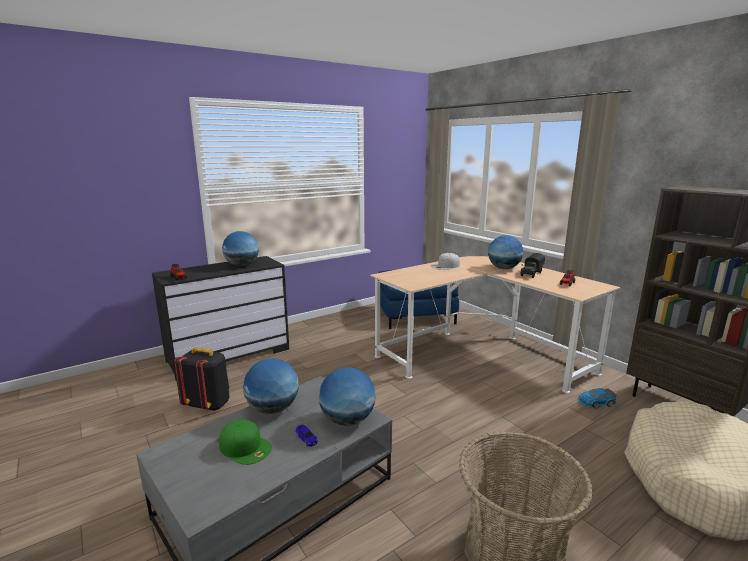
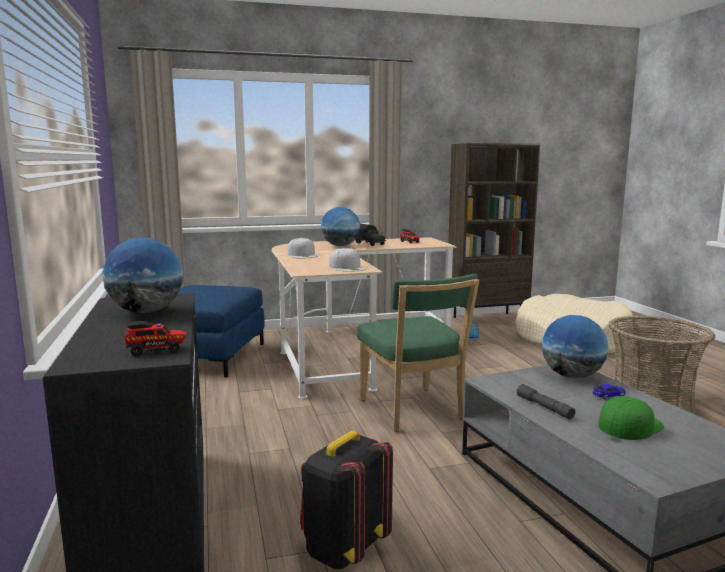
camera: 70 degrees left, 5 degrees down
(273, 409) = (544, 407): globe -> grey flashlight
(382, 399) = (413, 411): none -> green chair
(413, 281) = (347, 267): none -> white cap

